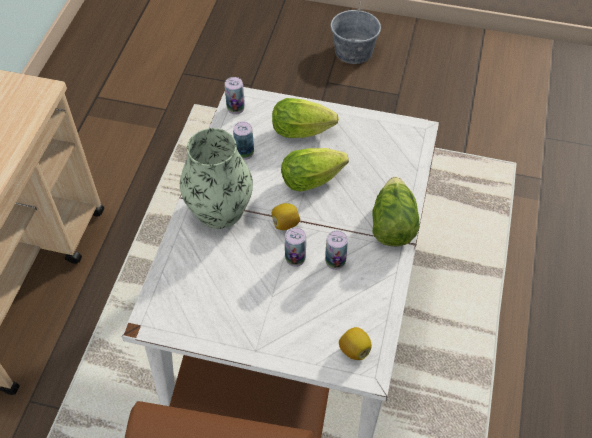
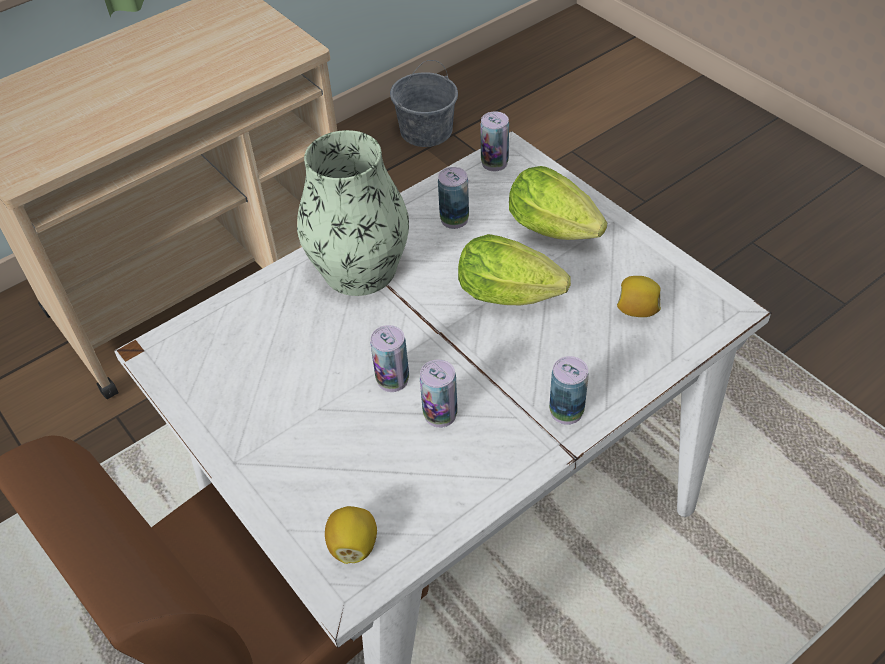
camera: 40 degrees right, 5 degrees down
(285, 224) = (422, 330): lemon -> lemon (636, 310)
(353, 51) = (821, 220): grey bucket -> grey bucket (426, 131)
(392, 224) = (566, 411): lettuce -> can

